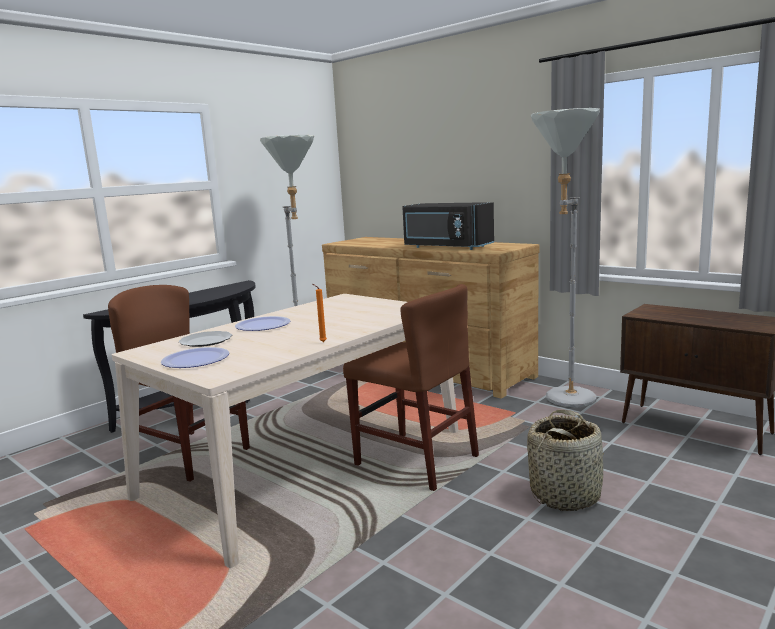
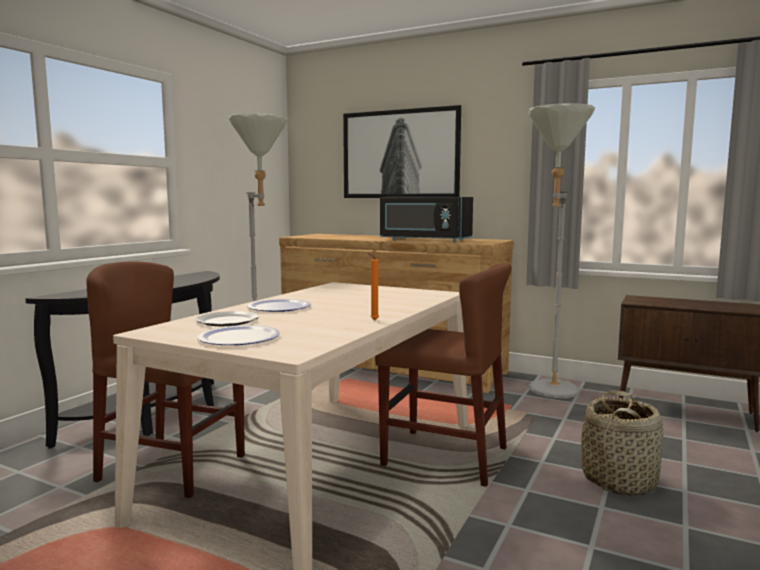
camera: 15 degrees left, 5 degrees down
(434, 157) = (400, 154): none -> picture

